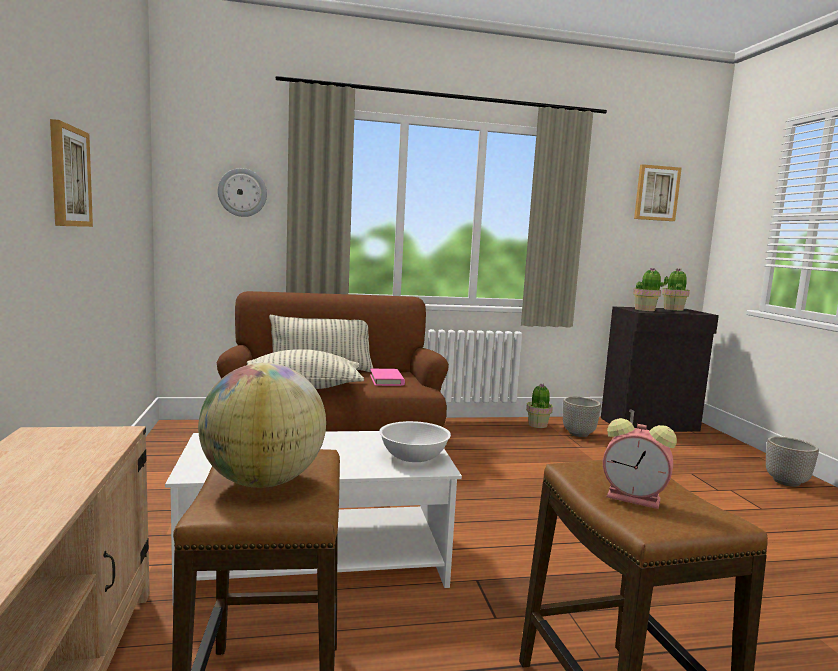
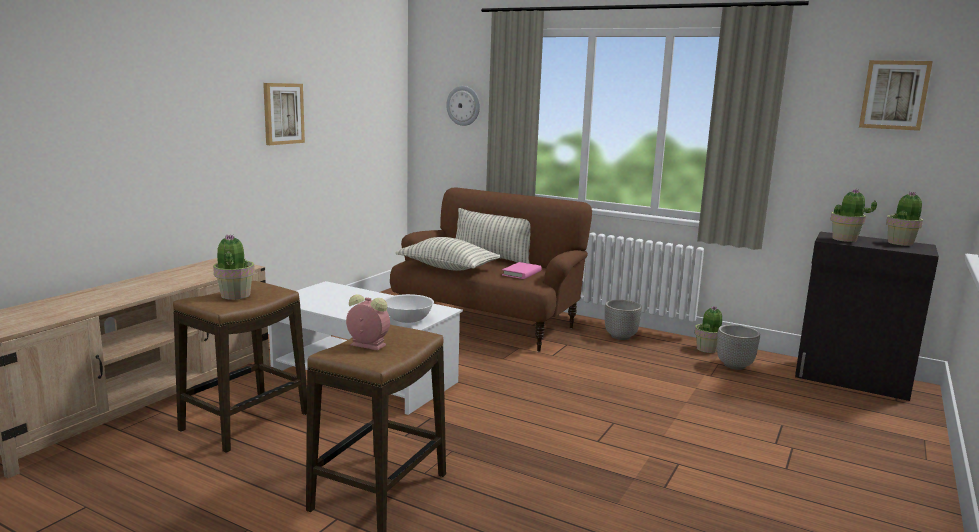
camera: 40 degrees right, 5 degrees up
(263, 482) = (235, 295): globe -> potted plant
(635, 498) = (366, 345): alarm clock -> alarm clock turned 135 degrees clockwise
(786, 482) = (891, 465): planter -> planter (621, 337)

